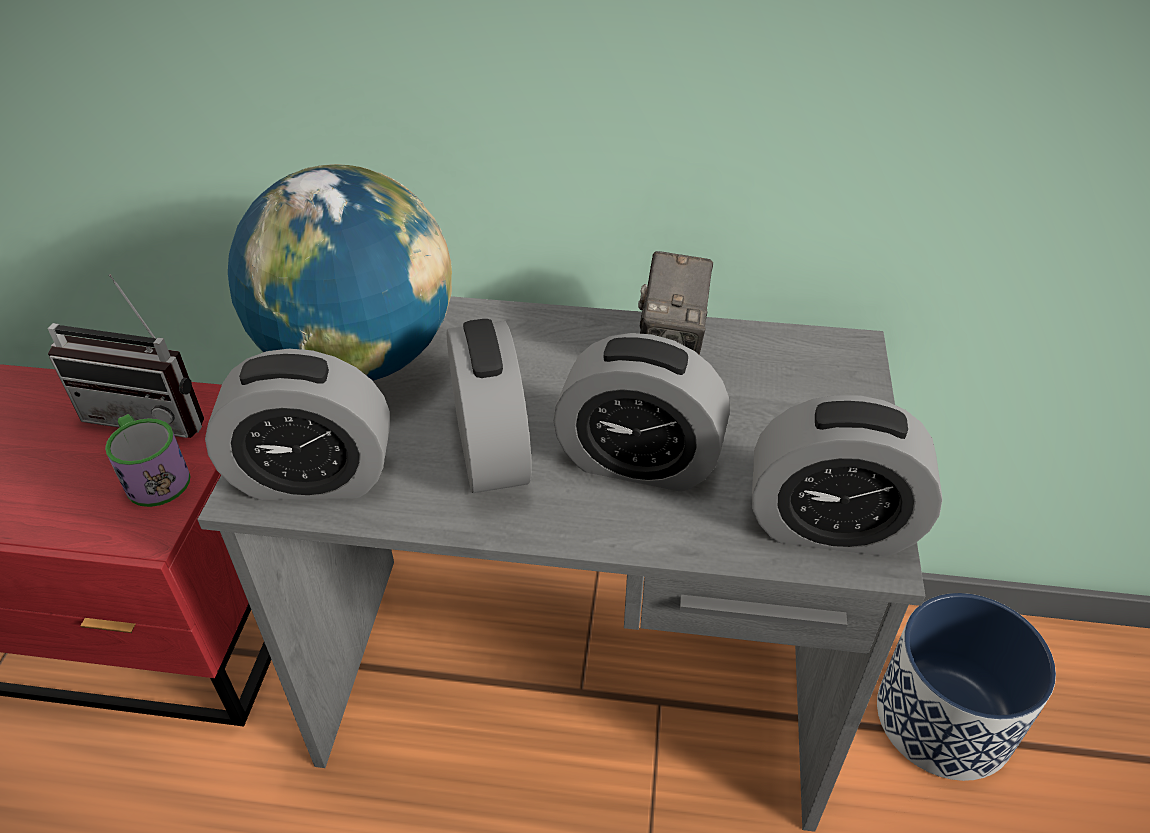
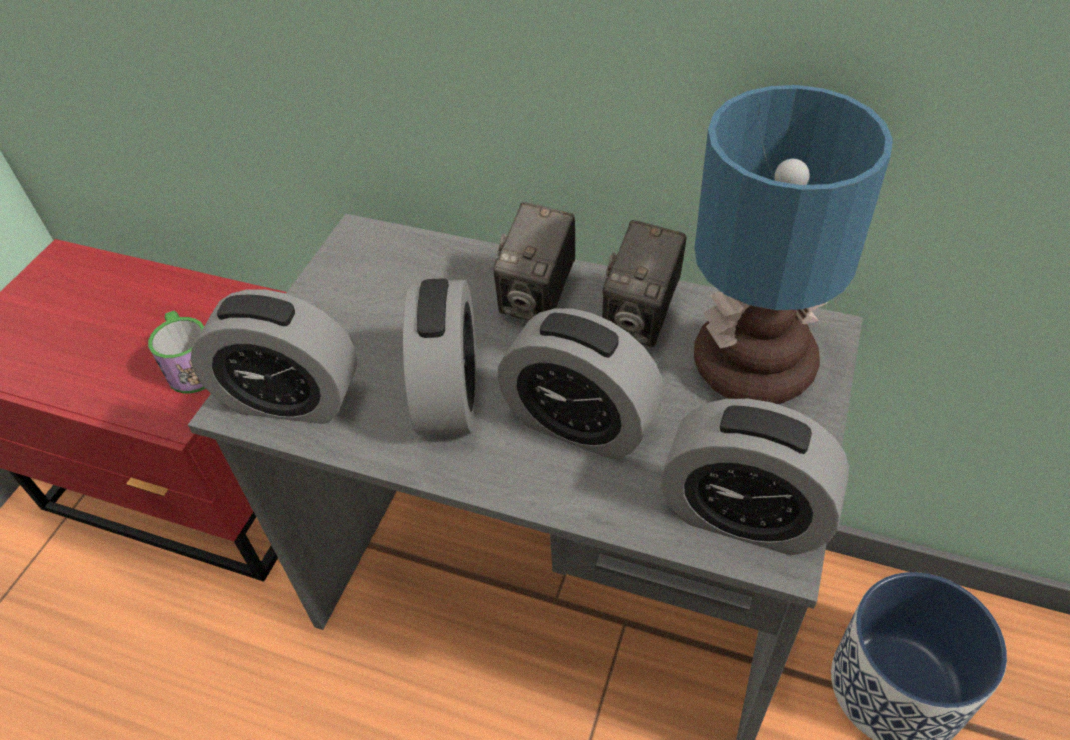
camera: 15 degrees right, 5 degrees up
(153, 412) = (204, 307): radio -> none
(359, 360) = (358, 290): globe -> none
(558, 347) = (538, 298): none -> camera
(792, 389) = (750, 368): none -> table lamp

